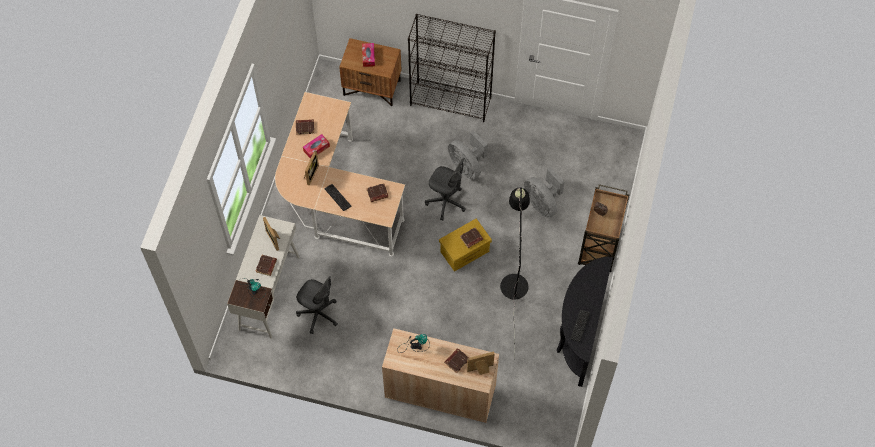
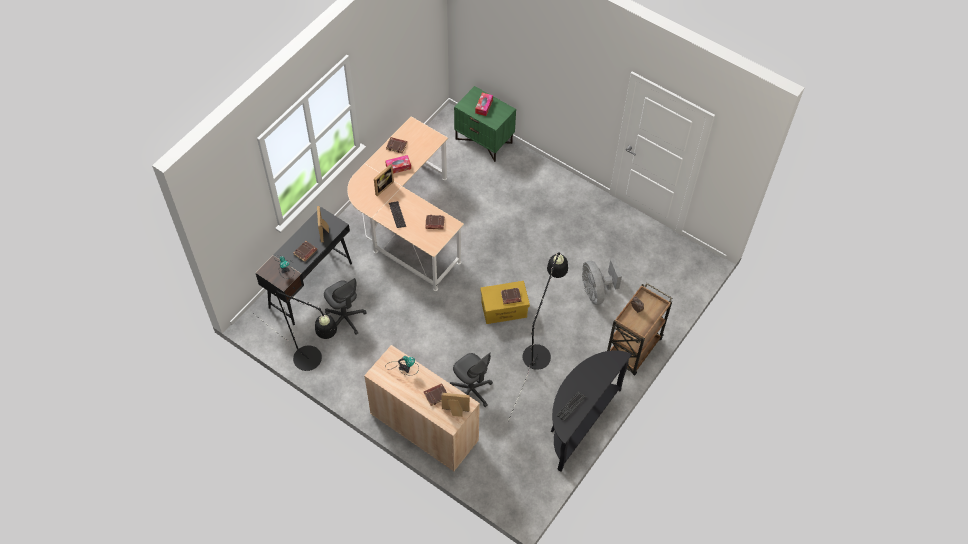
camera: 20 degrees right, 5 degrees down
(269, 292) = (311, 285): white desk -> black desk
(307, 368) = (313, 362): none -> black floor lamp
(372, 87) = (484, 140): brown nightstand -> green nightstand
(446, 202) = (506, 260): grey office chair -> grey office chair (471, 391)
(451, 101) = (550, 175): black bookcase -> none
(467, 166) = (540, 236): grey fan -> none

